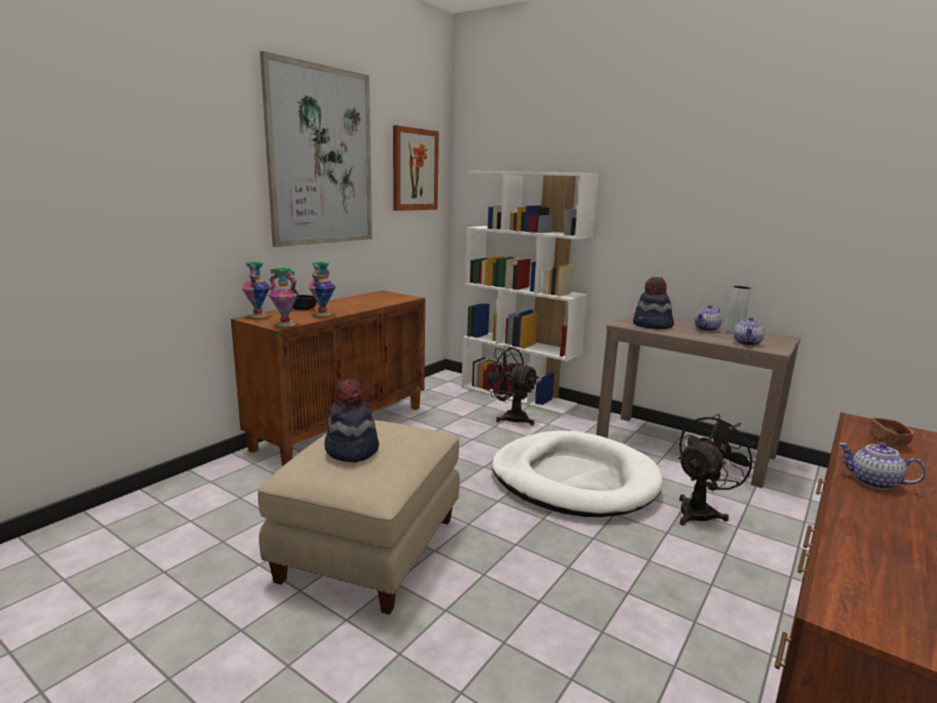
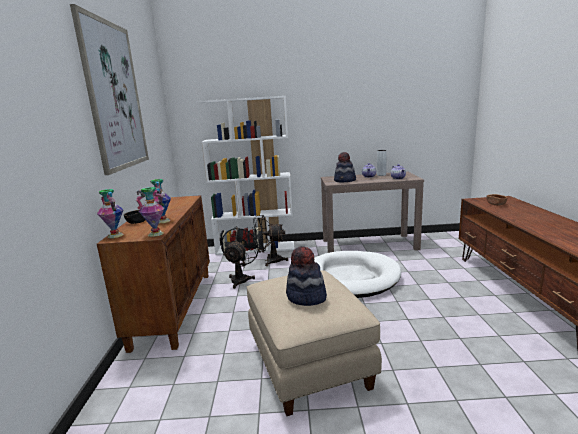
camera: 35 degrees left, 0 degrees up
(414, 170) = (154, 104): picture -> none
(701, 511) = (415, 269): black fan -> black fan (241, 279)
(873, 482) = (523, 219): teapot -> none

